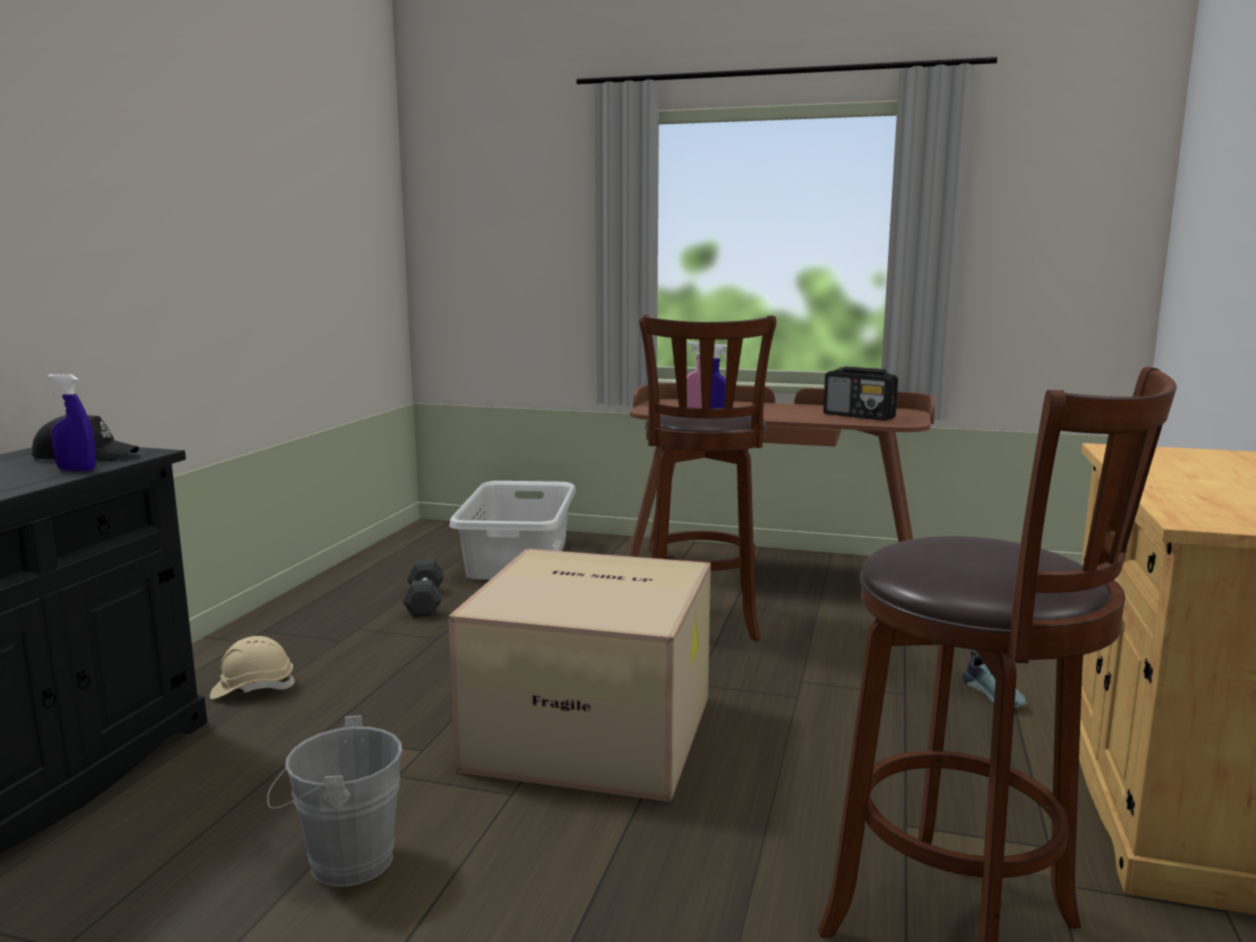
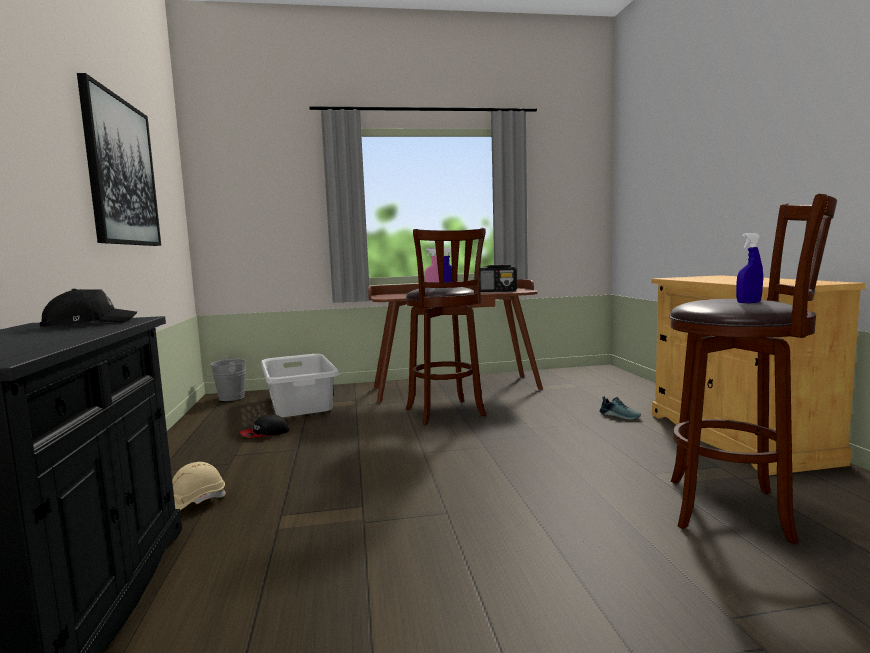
camera: 25 degrees left, 5 degrees down
(76, 470) = (107, 327): blue spray bottle -> blue spray bottle (748, 302)
(256, 216) = (121, 172): none -> picture
(342, 861) = (386, 576): grey bucket -> grey bucket (228, 398)
(424, 602) = (264, 433): grey dumbbell -> cap
(595, 731) = (454, 472): cardboard box -> none

